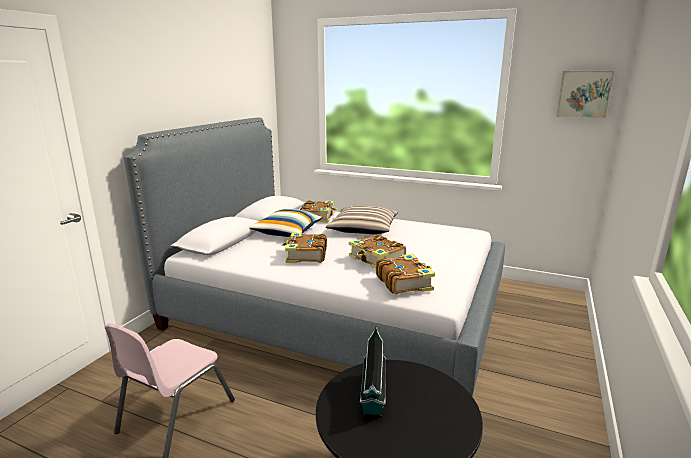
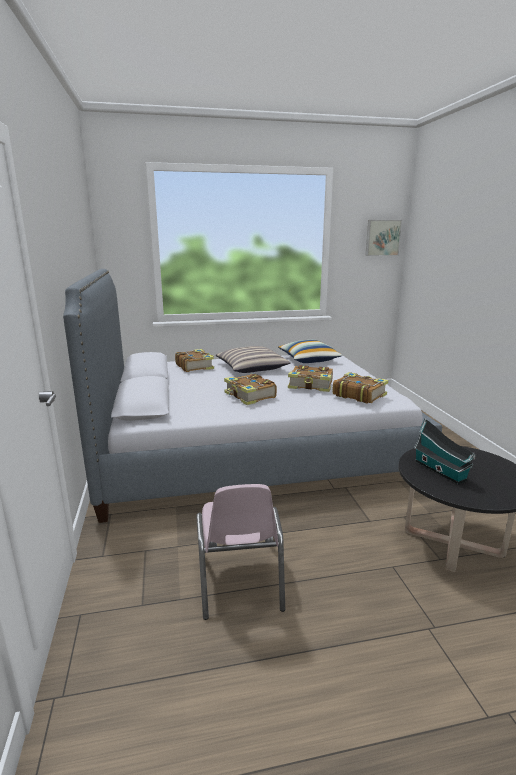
camera: 35 degrees left, 0 degrees up
(287, 232) = (192, 383): pillow -> pillow (308, 360)

